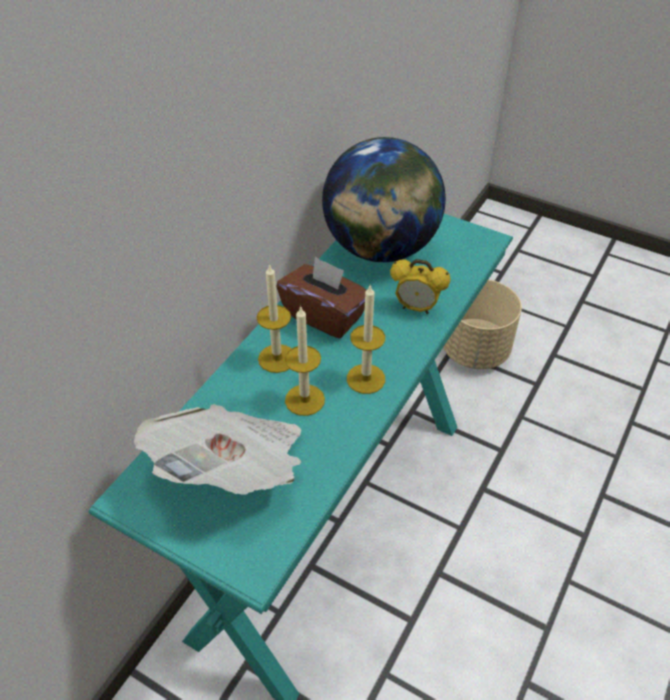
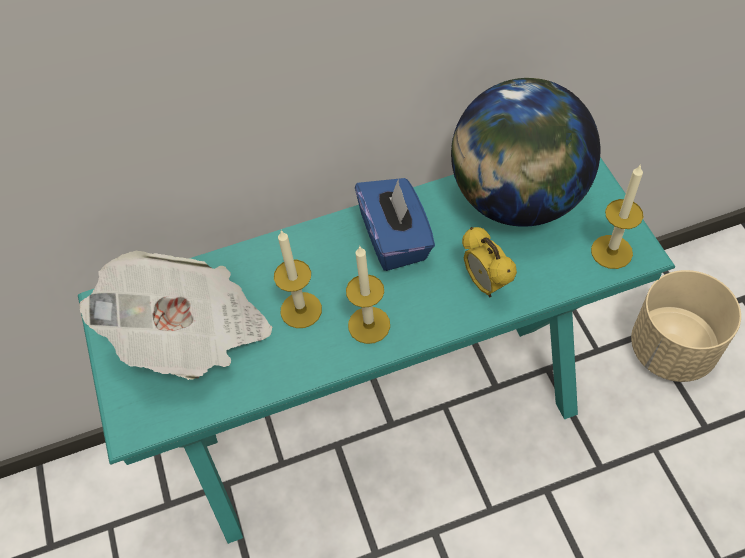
camera: 45 degrees right, 10 degrees up
(277, 358) = (316, 255): candle -> candle (611, 252)
(324, 315) = (395, 239): brown tissue box -> blue tissue box

